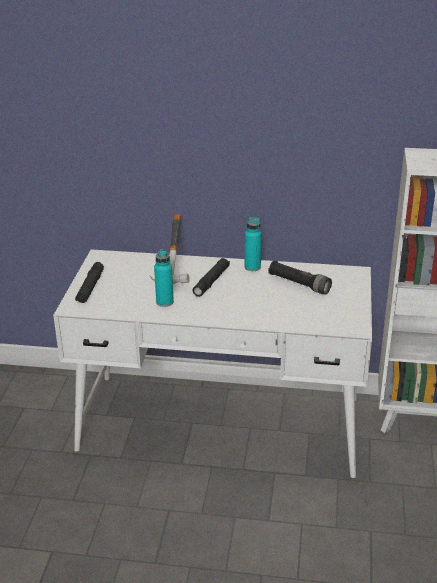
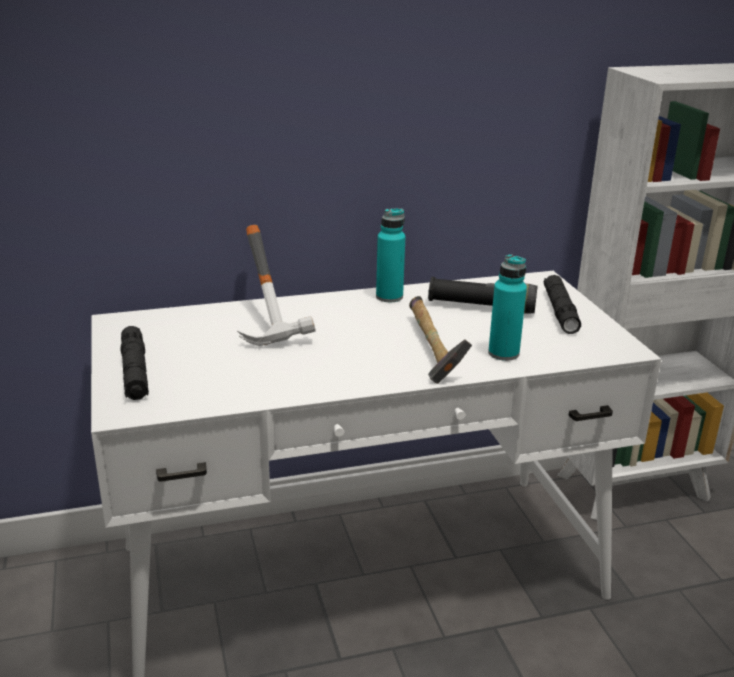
camera: 25 degrees left, 5 degrees down
(164, 302) = (292, 370): turquoise bottle -> turquoise bottle (503, 353)
(211, 281) = (343, 326): black flashlight -> black flashlight (560, 311)
(245, 305) = (430, 350): none -> hammer

